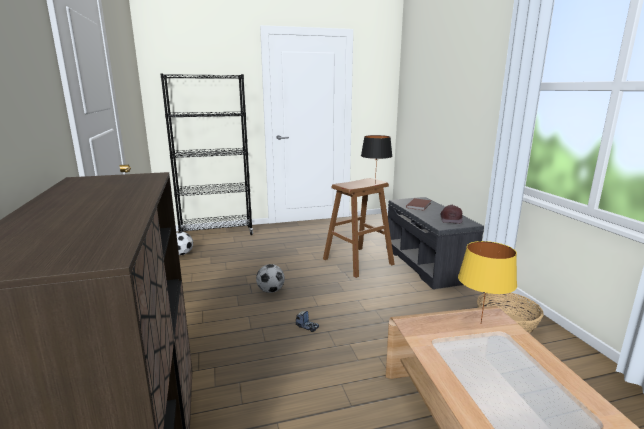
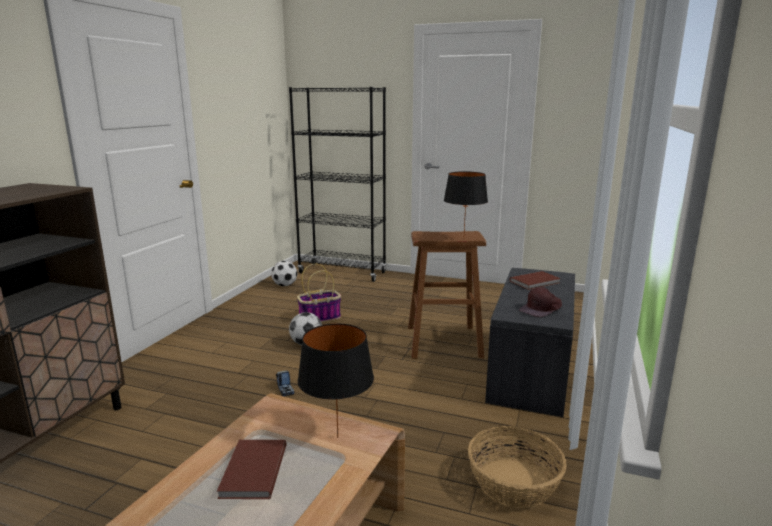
camera: 35 degrees right, 0 degrees up
(251, 270) = (320, 317): none -> basket
(480, 324) = (336, 437): yellow table lamp -> black table lamp
(481, 364) = (252, 472): none -> brown book

